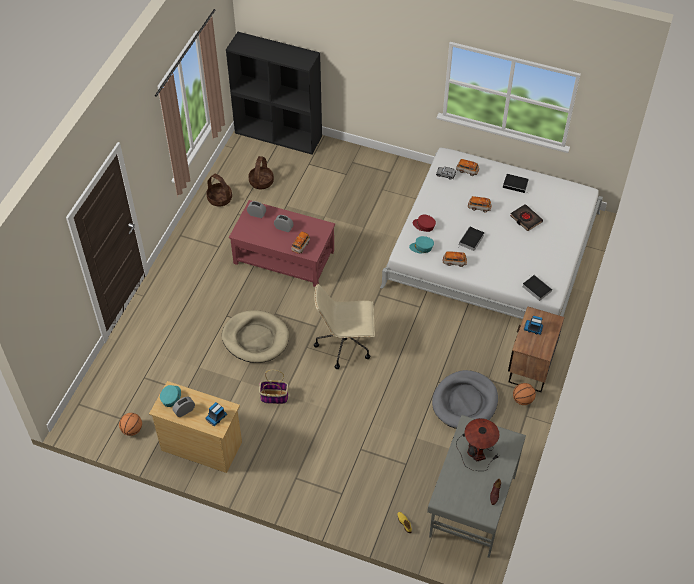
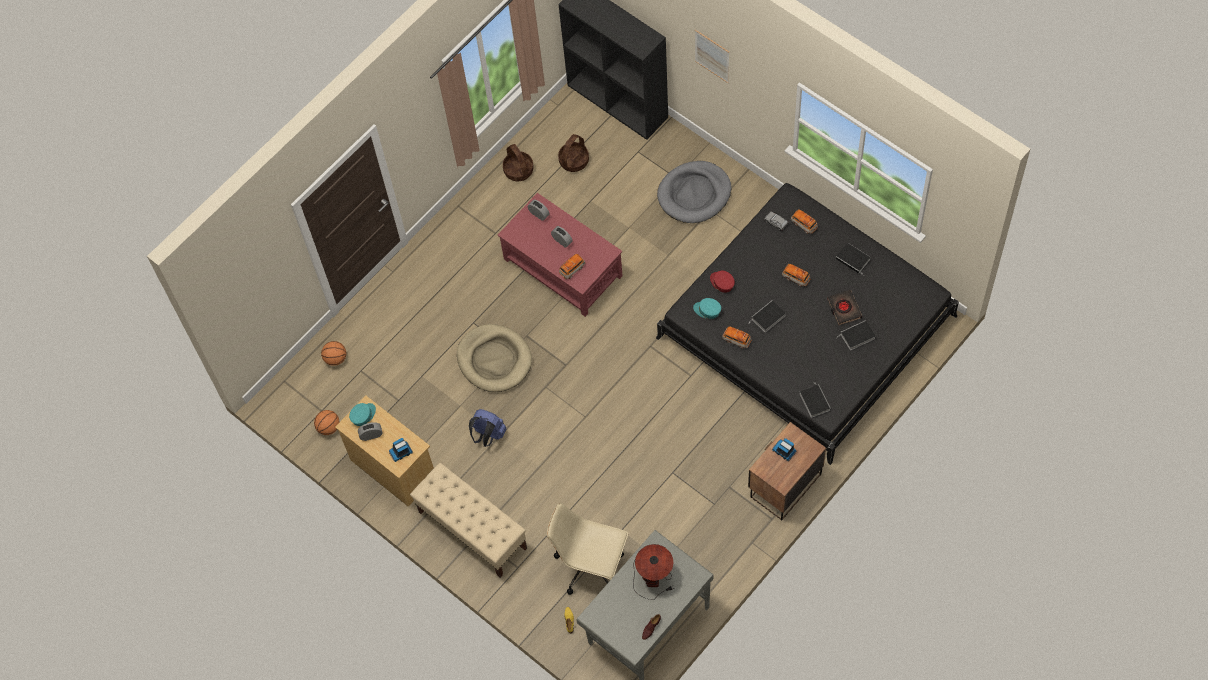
camera: 25 degrees right, 10 degrees up
(273, 397) = (488, 435): basket -> blue backpack
(290, 475) = (472, 530): none -> beige bench
(345, 345) = (588, 397): beige office chair -> beige office chair (590, 565)
(364, 52) = (712, 56): none -> picture
(465, 402) = (691, 505): grey dog bed -> grey dog bed (694, 194)
(492, 249) = (806, 326): white bed -> black bed
(522, 400) = (757, 523): basketball -> basketball (335, 358)
(545, 235) = (856, 337): none -> book

